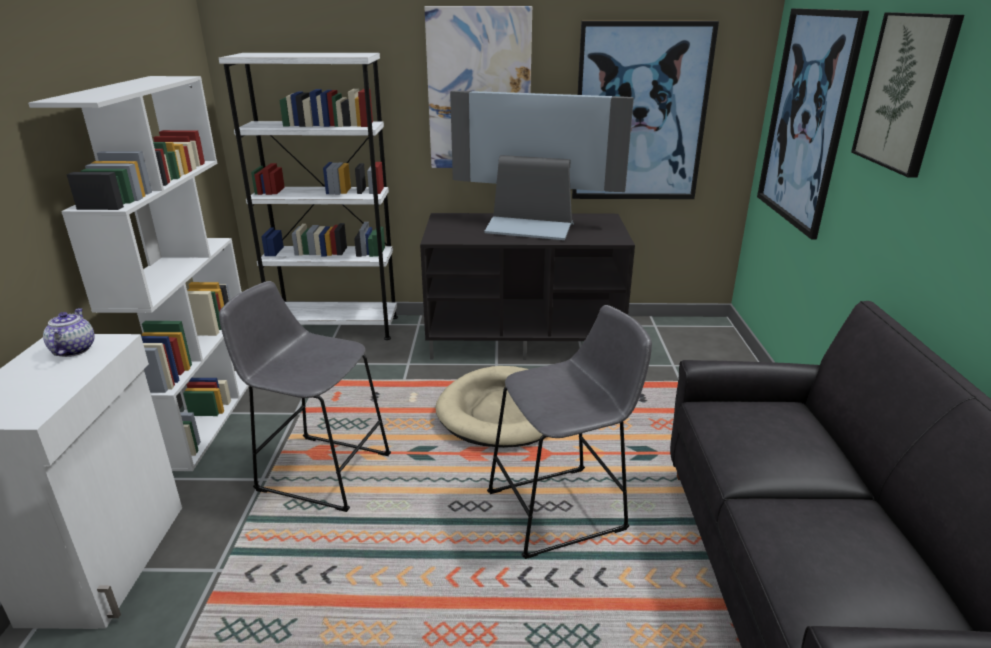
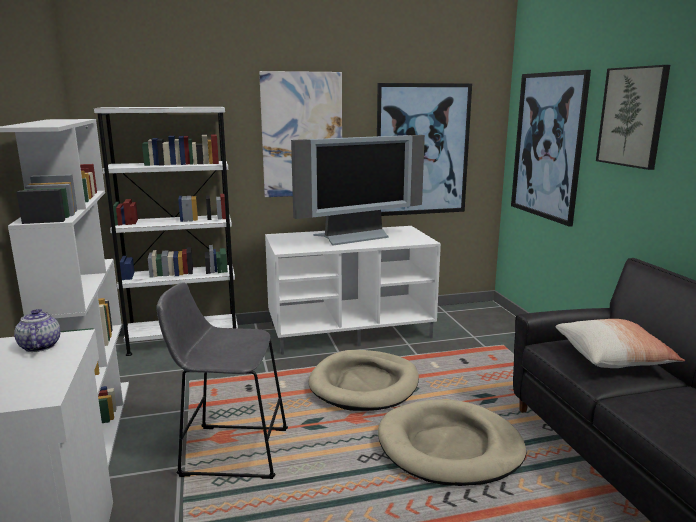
camera: 15 degrees left, 10 degrees down
(524, 337) = (350, 330): black tv stand -> white tv stand
(530, 227) = (353, 237): television -> television turned 150 degrees clockwise
(563, 510) = (449, 447): grey stool -> beige dog bed
(782, 441) = (613, 357): none -> pillow

